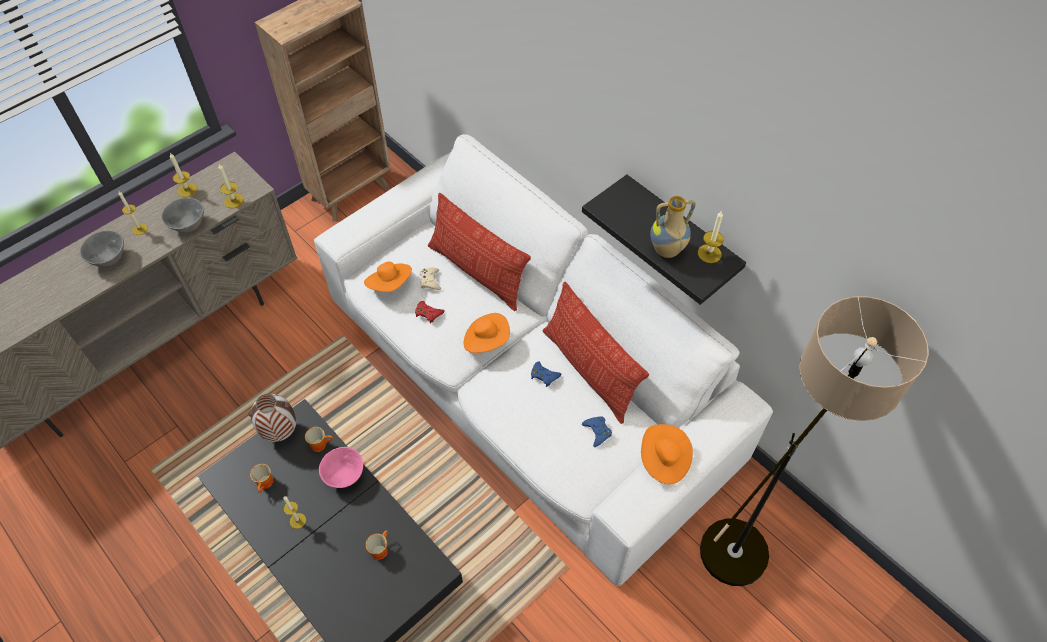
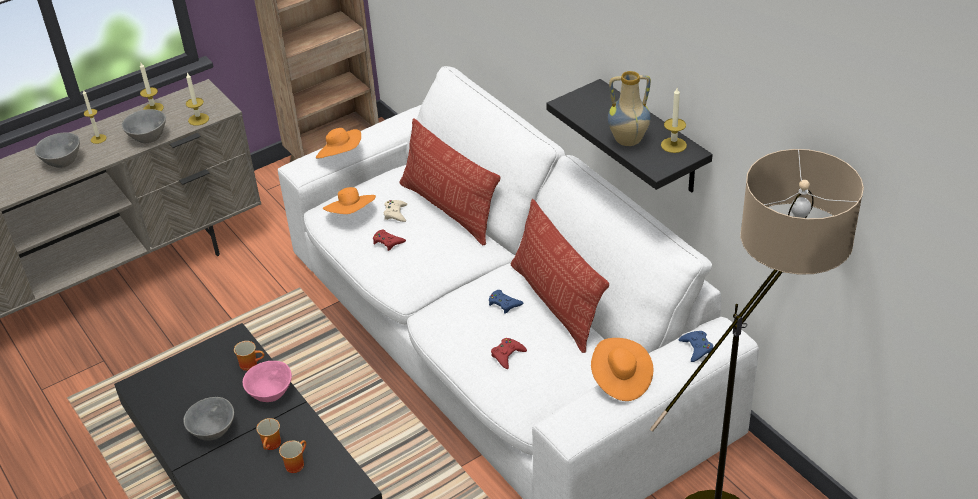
camera: 10 degrees right, 15 degrees down
(266, 483) = (185, 395): mug -> mug (272, 445)
(281, 432) = (211, 350): vase -> none
(297, 520) = (212, 431): candle -> grey bowl
(486, 340) = (446, 269): orange hat -> orange hat (340, 155)
(556, 431) = (507, 355): none -> red game controller
(597, 432) = (554, 358): blue game controller -> blue game controller (696, 348)

